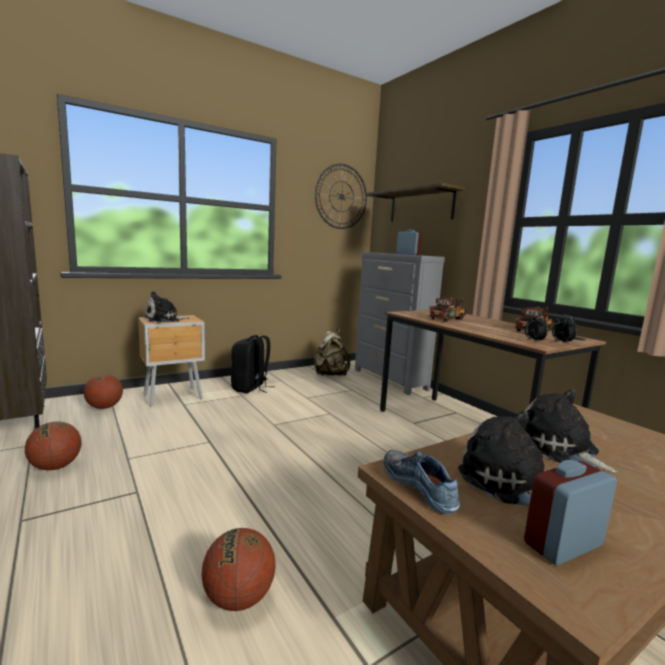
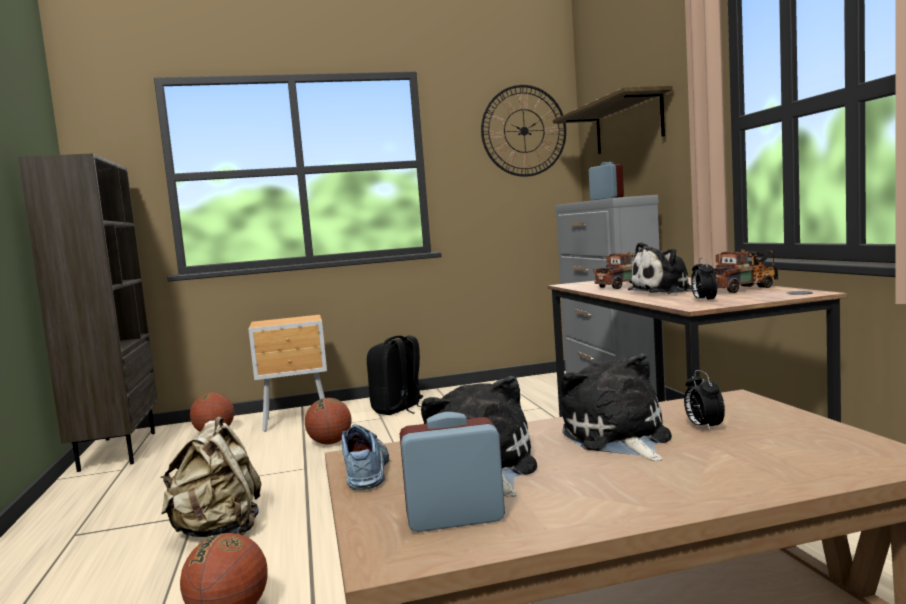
camera: 20 degrees right, 5 degrees down
(55, 467) = (132, 490): basketball -> basketball (330, 443)
(164, 320) = (277, 322): plush toy -> plush toy (666, 291)
(329, 375) = (522, 390): beige backpack -> beige backpack (219, 531)
(561, 342) = (750, 299): alarm clock -> alarm clock (703, 427)

